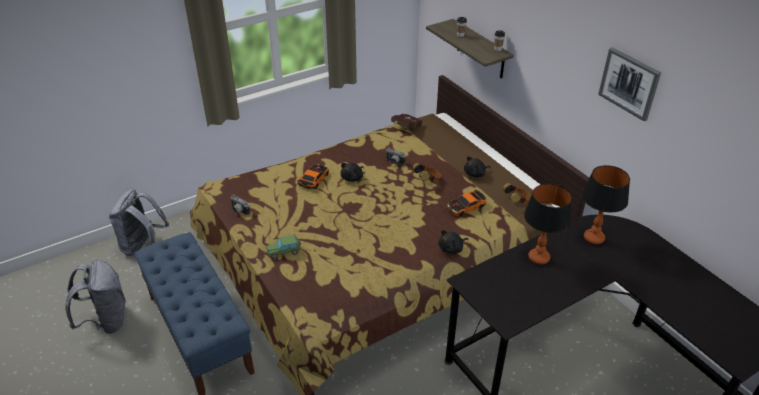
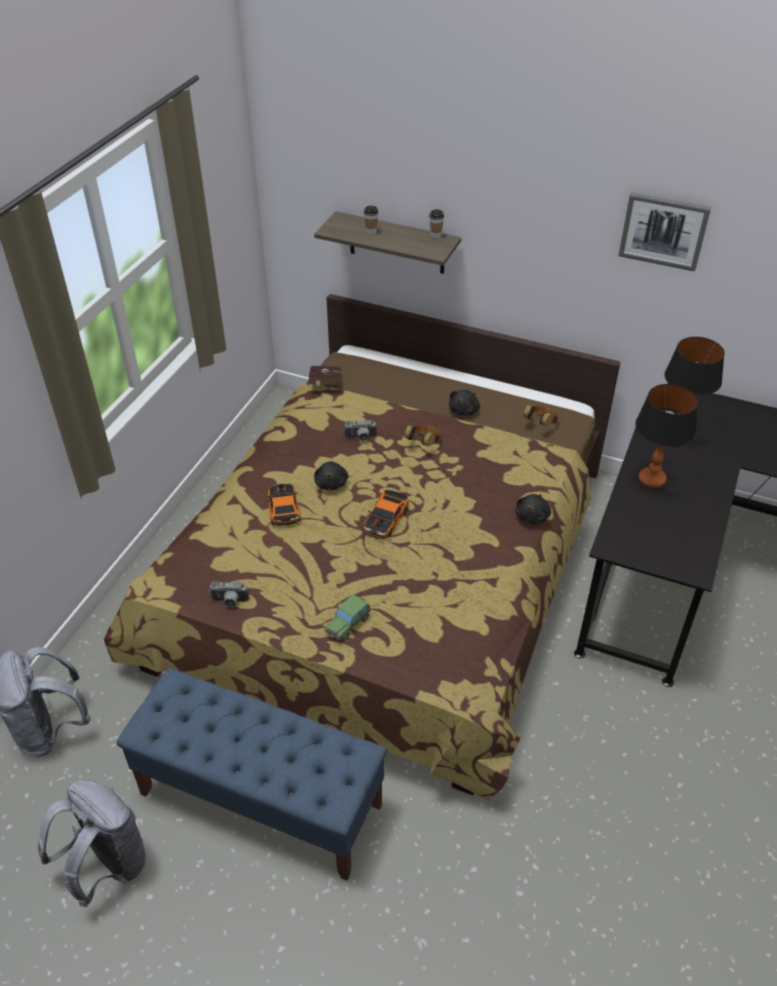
camera: 35 degrees left, 5 degrees up
(466, 207) = (498, 456): toy car -> toy car (386, 519)

